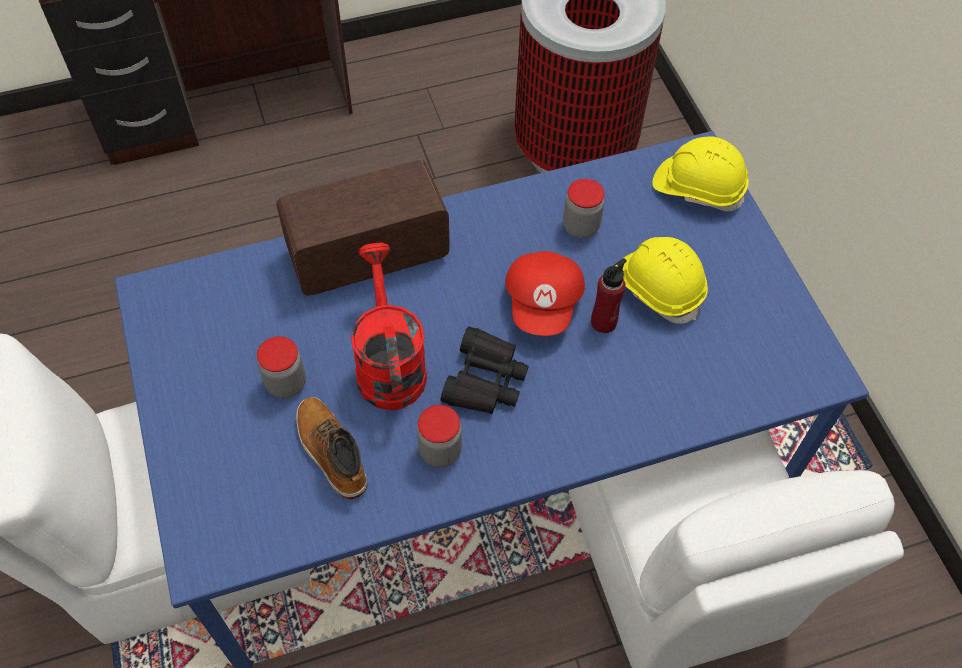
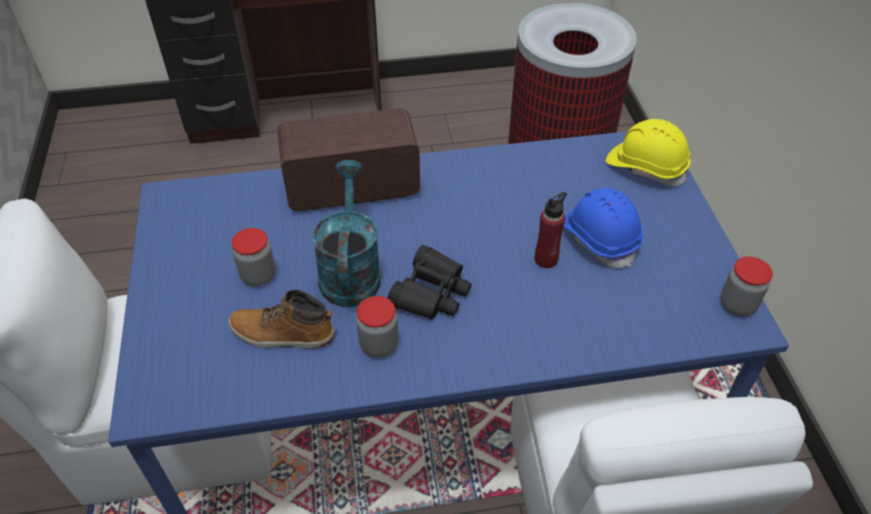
camera: 10 degrees right, 10 degrees down
(331, 452) = (282, 334): boot -> boot turned 60 degrees counterclockwise
(388, 363) = (350, 270): red watering can -> turquoise watering can
(544, 303) = (495, 239): red cap -> none
(580, 227) = (538, 185): jar -> jar (737, 305)
(658, 288) = (599, 238): yellow hard hat -> blue hard hat

